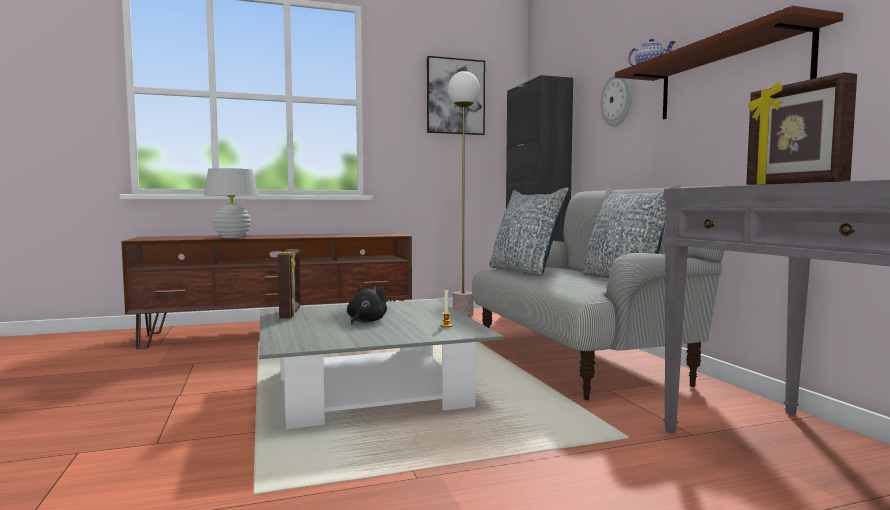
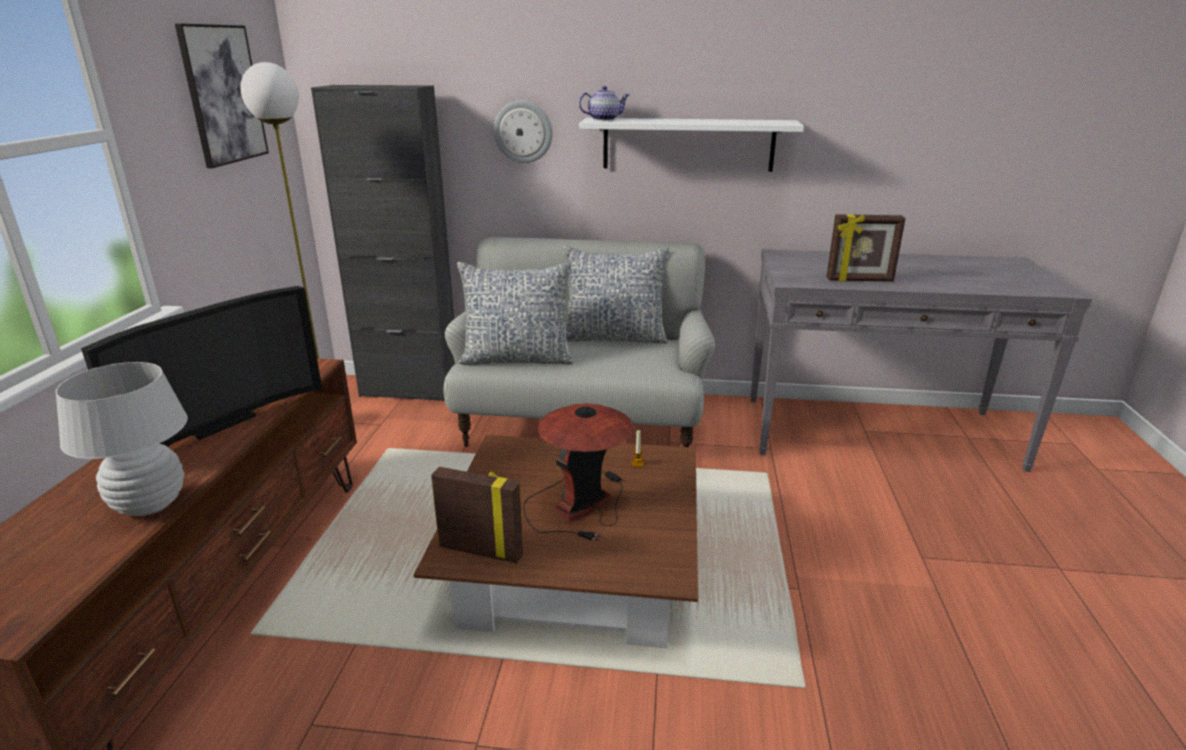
camera: 65 degrees left, 20 degrees up
(314, 235) = (218, 423): none -> television
(365, 321) = (580, 504): black plush toy -> table lamp
(369, 389) = (576, 567): grey coffee table -> brown coffee table
(729, 78) = (688, 144): brown shelf -> white shelf

